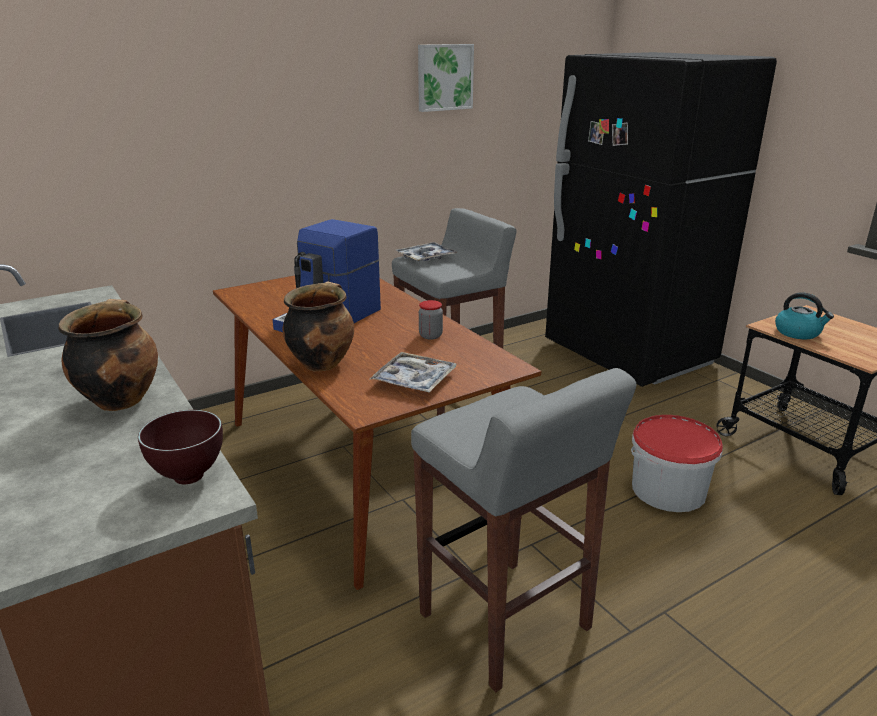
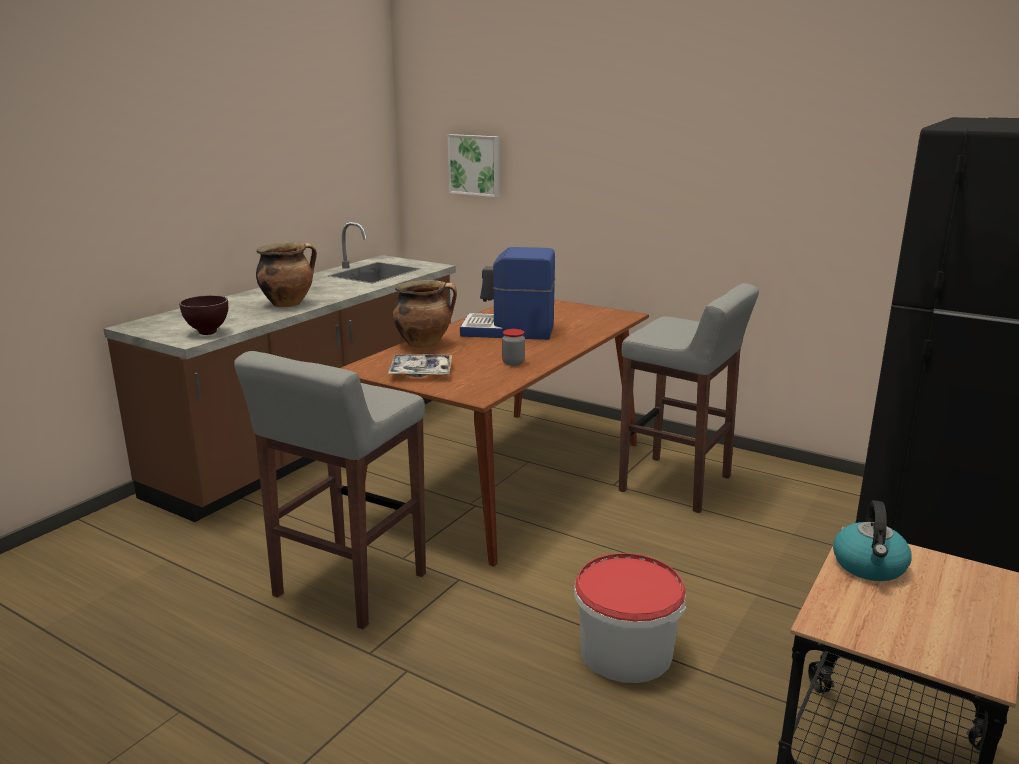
camera: 65 degrees right, 5 degrees down
(426, 258) = (680, 323): tray -> none
(444, 77) = (816, 136): picture -> picture (475, 165)

